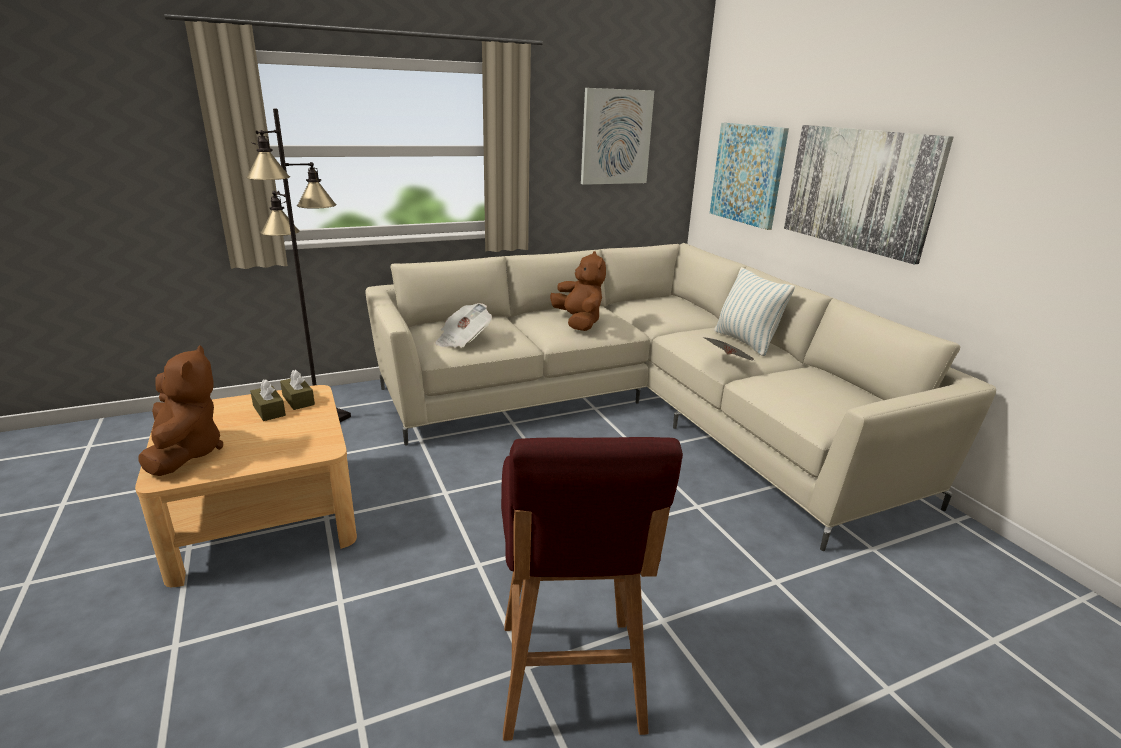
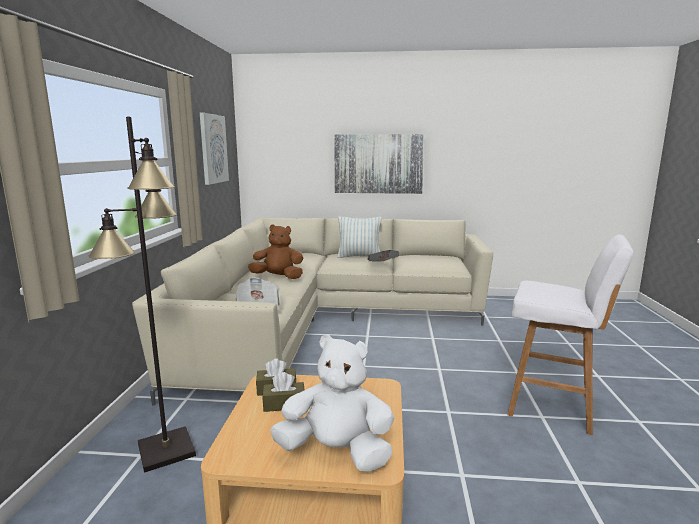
camera: 60 degrees left, 10 degrees down
(186, 453) = (336, 453): brown plush toy -> white plush toy
(569, 679) = (553, 406): red stool -> white stool
(748, 174) = (293, 166): picture -> none

